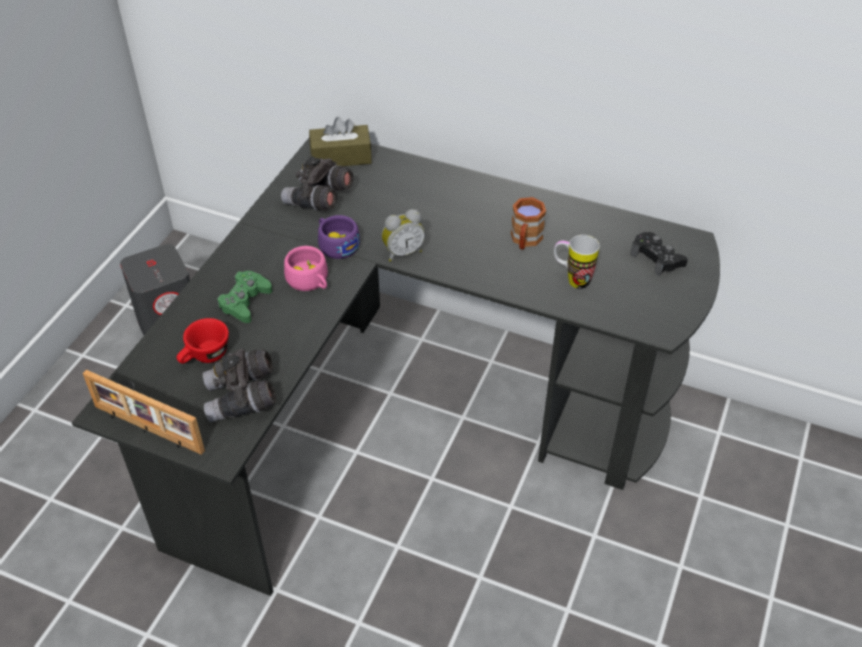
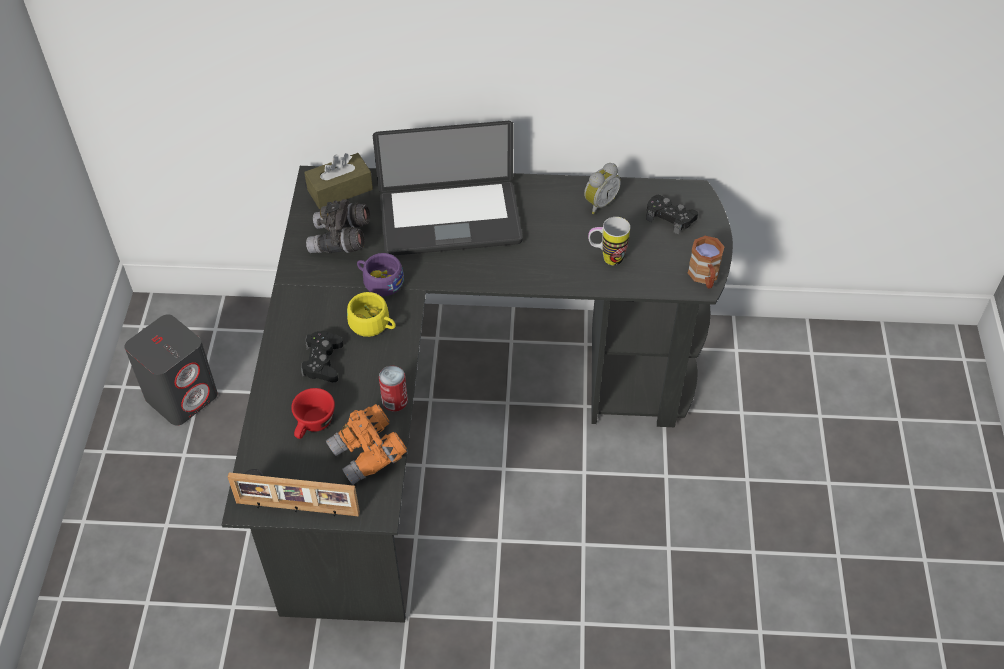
camera: 20 degrees left, 5 degrees up
(242, 399) = (368, 454): grey binoculars -> orange binoculars
(245, 301) = (322, 361): green game controller -> black game controller
(293, 356) = (394, 401): none -> can
(310, 281) = (373, 324): pink cup -> yellow cup
(403, 252) = (445, 272): alarm clock -> alarm clock (599, 203)
(431, 207) = (450, 220): none -> laptop
(525, 240) = (549, 231): brown mug -> brown mug (704, 277)

